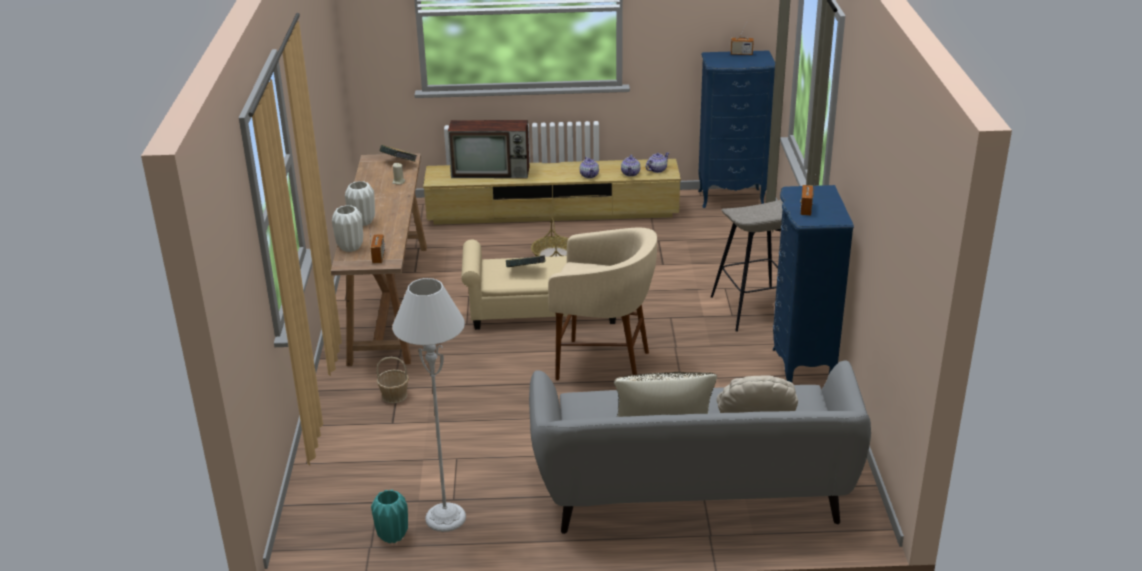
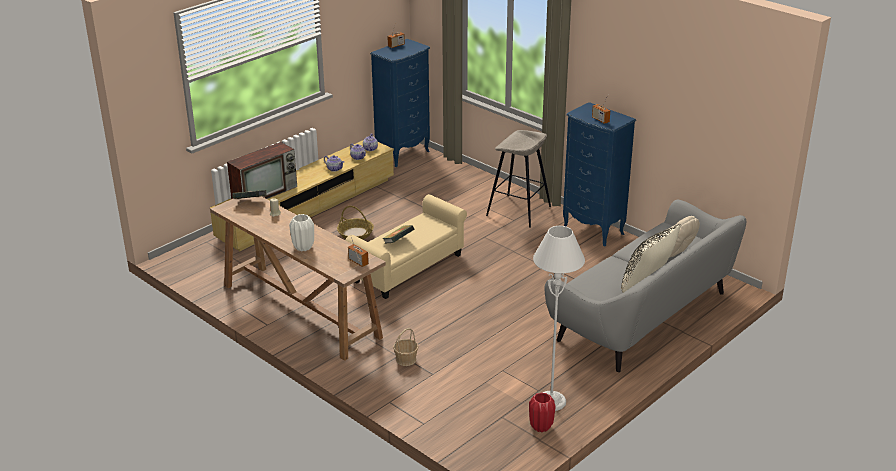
camera: 45 degrees left, 0 degrees up
(350, 247) = (328, 265): white vase -> none
(392, 536) = (541, 427): turquoise vase -> red vase
(603, 364) = (492, 279): beige stool -> none

